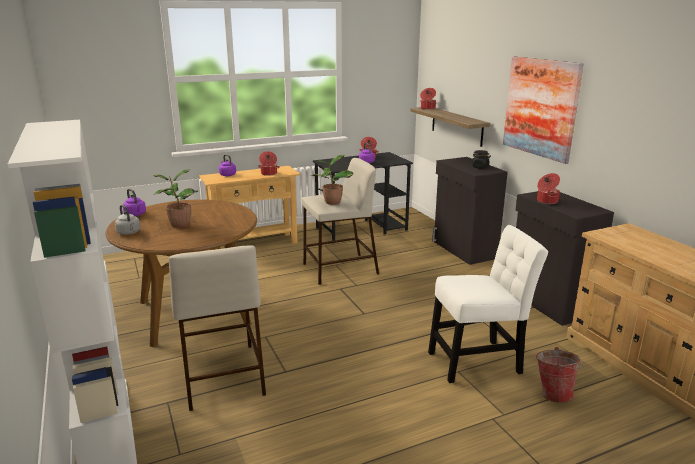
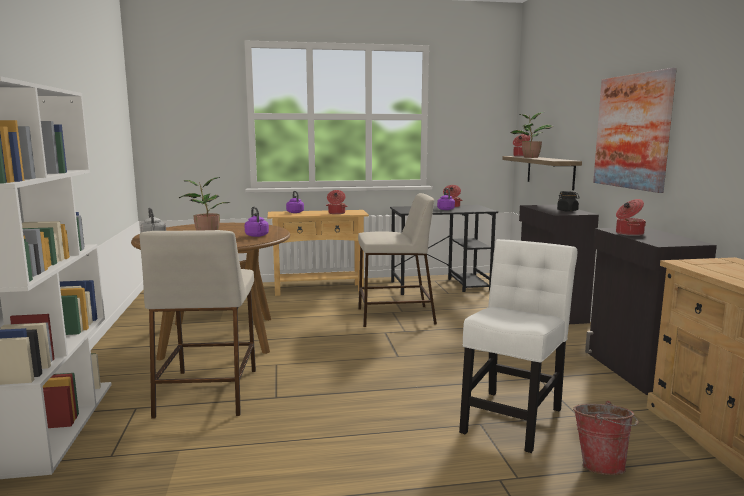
camera: 15 degrees right, 10 degrees down
(136, 214) = (175, 228): purple kettle -> purple kettle (257, 236)
(331, 202) = (384, 236): potted plant -> potted plant (530, 157)
(478, 361) = (512, 417): white chair -> white chair turned 60 degrees counterclockwise

